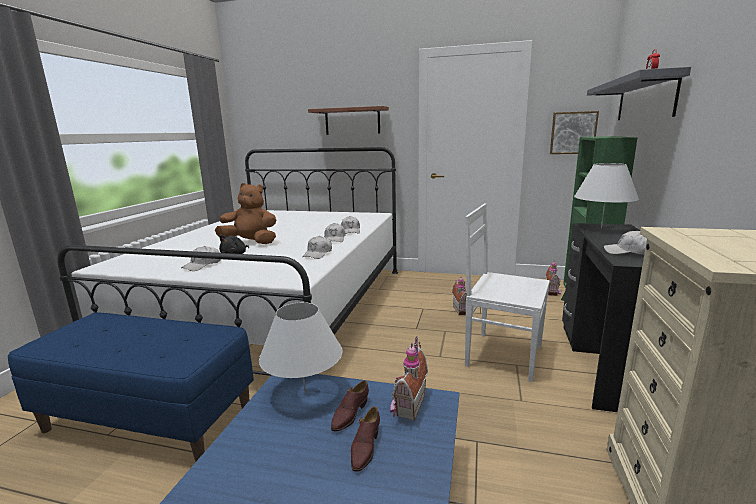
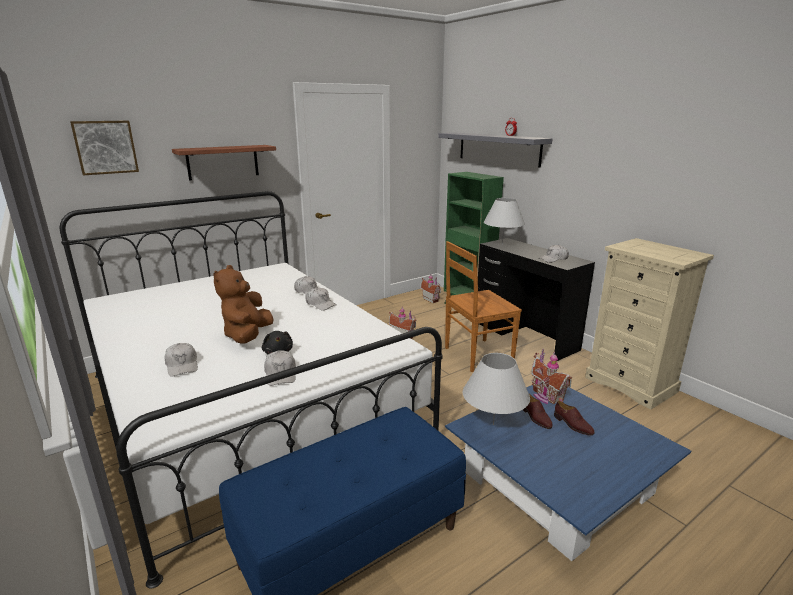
camera: 50 degrees left, 5 degrees up
(251, 242) = (247, 336): brown plush toy -> brown plush toy turned 45 degrees counterclockwise
(318, 254) = (351, 322): white cap -> white cap (182, 365)
(501, 355) = (476, 355): white chair -> brown chair
(573, 133) = (421, 166): picture -> picture (105, 147)

